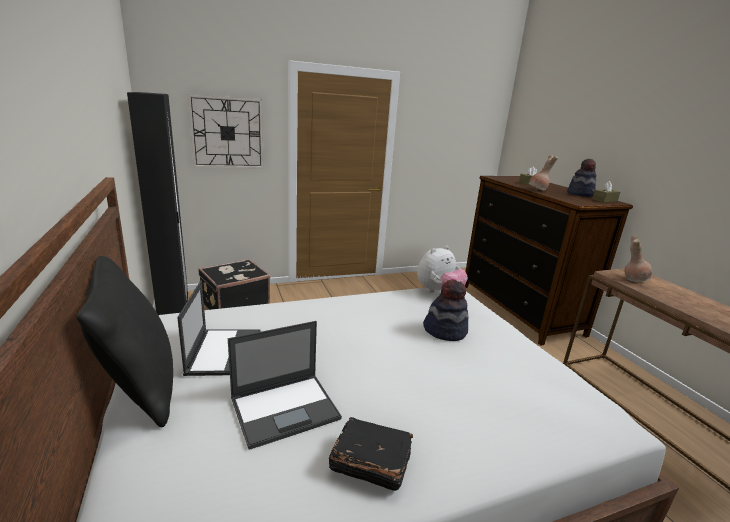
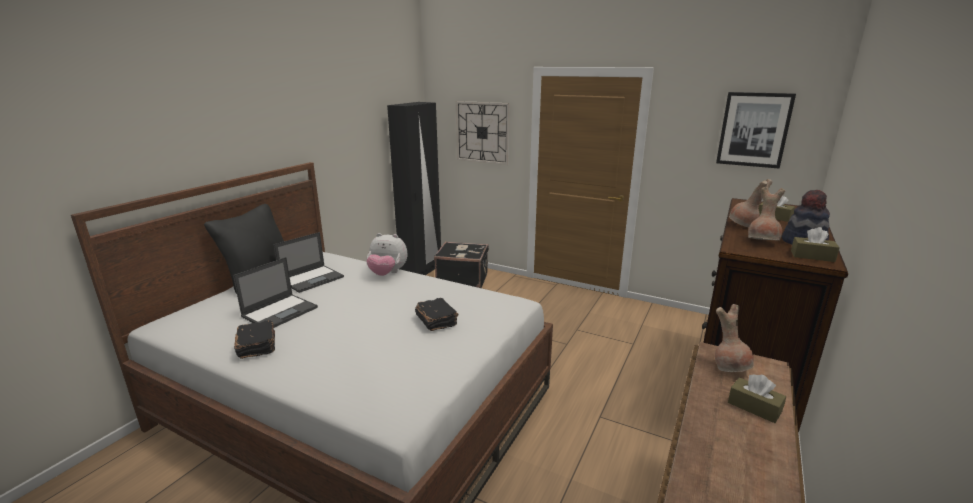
camera: 50 degrees right, 0 degrees up
(286, 408) = (280, 311): laptop -> laptop turned 75 degrees counterclockwise
(438, 292) = (502, 300): plush toy -> plush toy (387, 274)
(445, 330) = (436, 321): hat -> black book
(465, 125) = (754, 130): none -> picture
(572, 197) = (763, 242): none -> brown vase
(681, 294) = (754, 407): none -> brown tissue box

